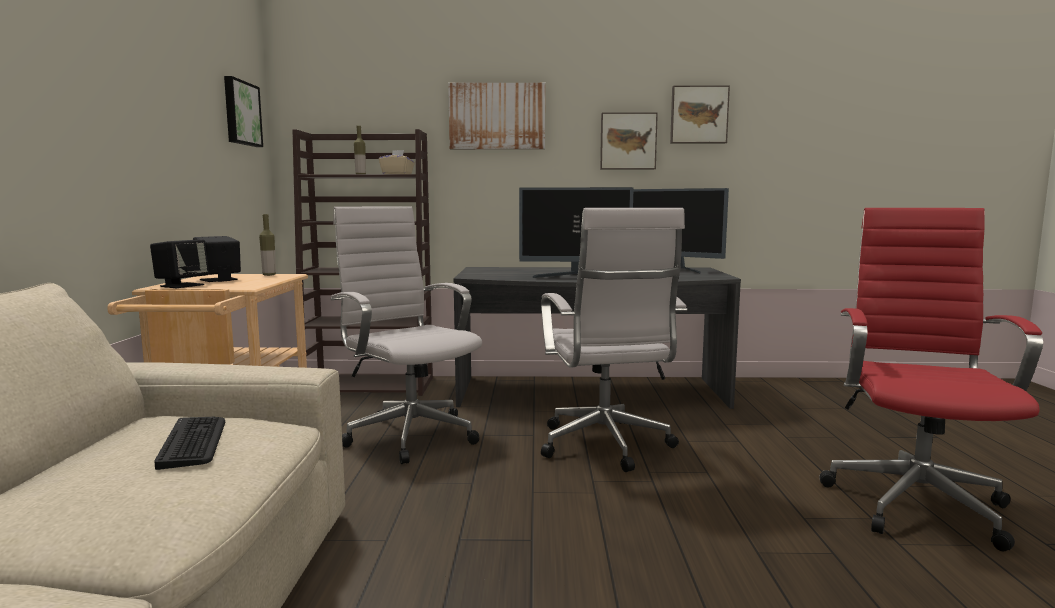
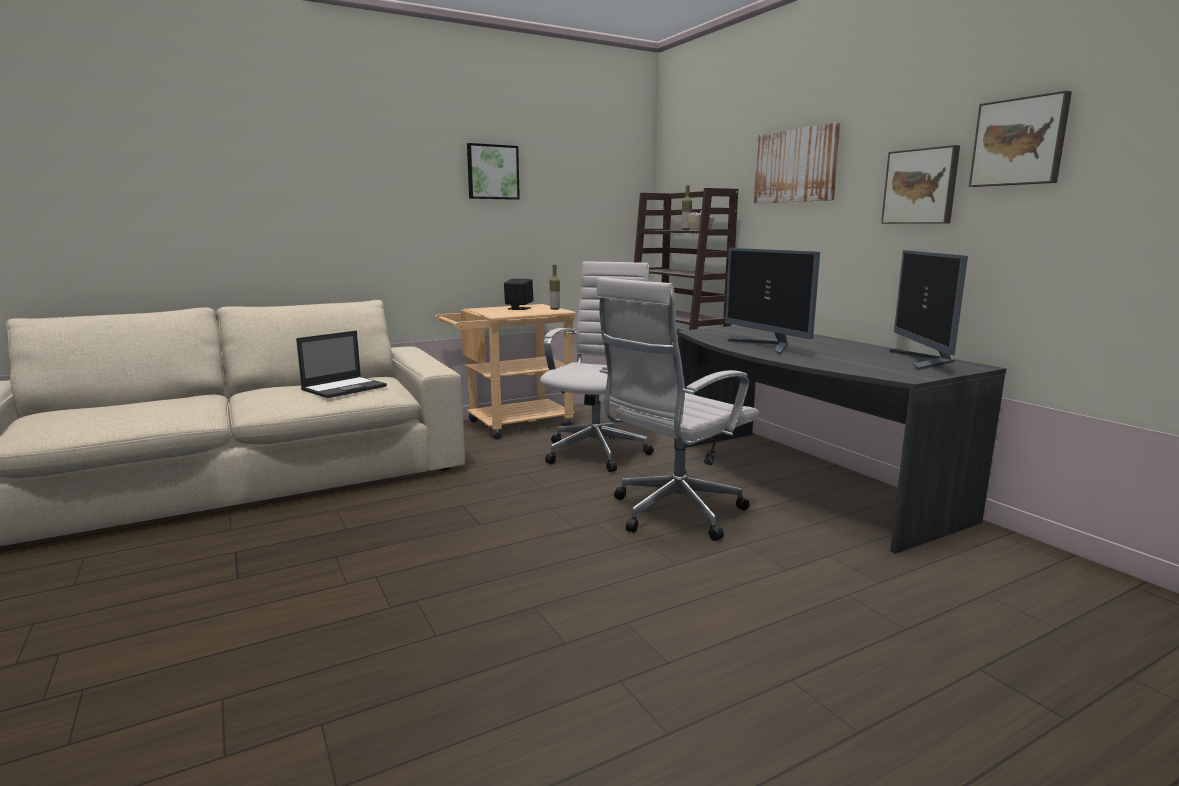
camera: 60 degrees right, 5 degrees up
(182, 285) = (487, 309): black speaker -> none
(194, 442) = (345, 388): keyboard -> laptop
(241, 113) = (609, 183): picture -> picture (492, 172)
(915, 502) = (749, 692): red office chair -> none

